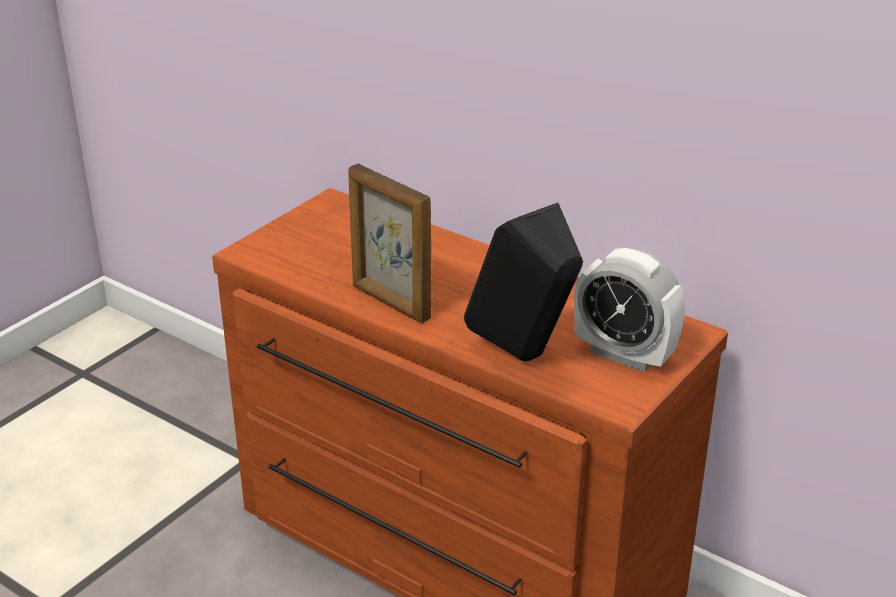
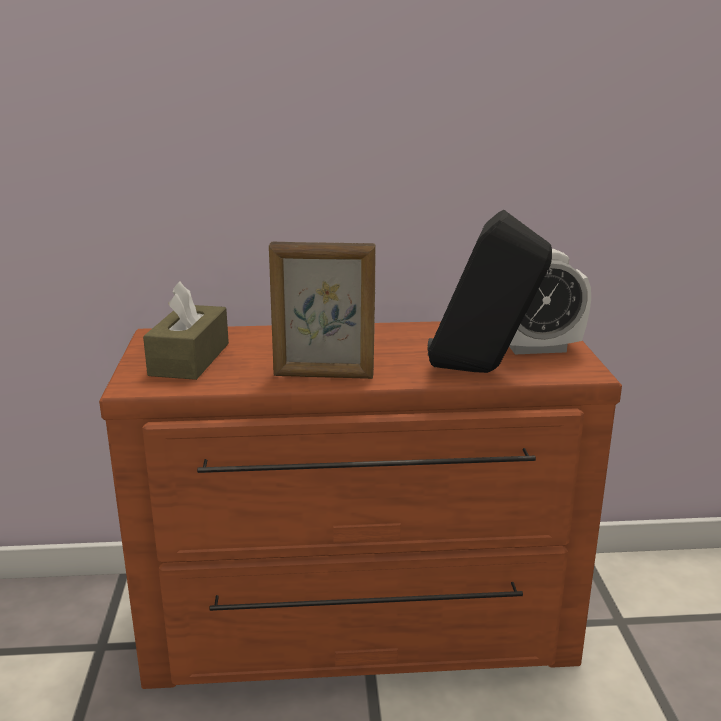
camera: 40 degrees left, 10 degrees down
(319, 240) = (189, 359): none -> brown tissue box

